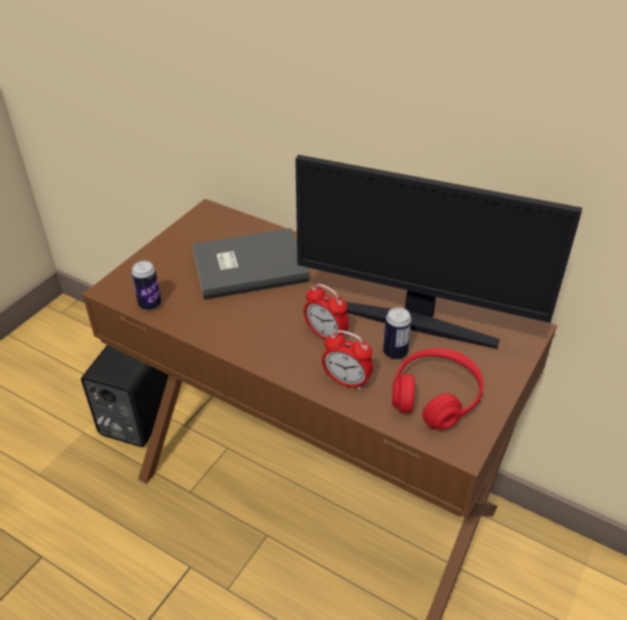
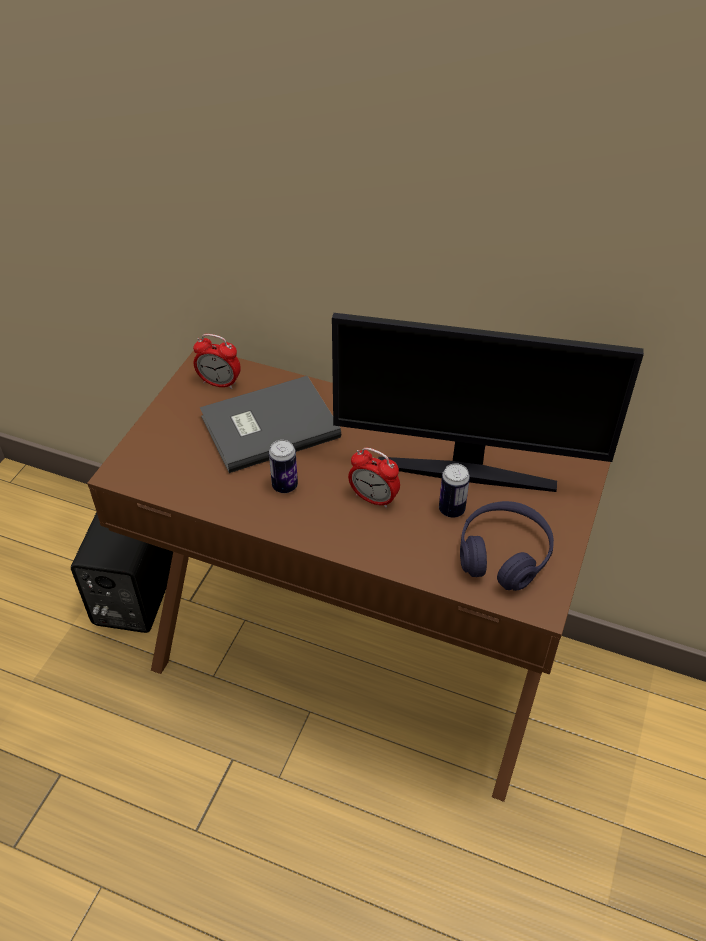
camera: 10 degrees left, 5 degrees up
(150, 304) = (169, 486): can -> can (285, 486)
(346, 381) = (408, 549): alarm clock -> alarm clock (219, 383)
(435, 397) = (503, 554): red headphones -> purple headphones

